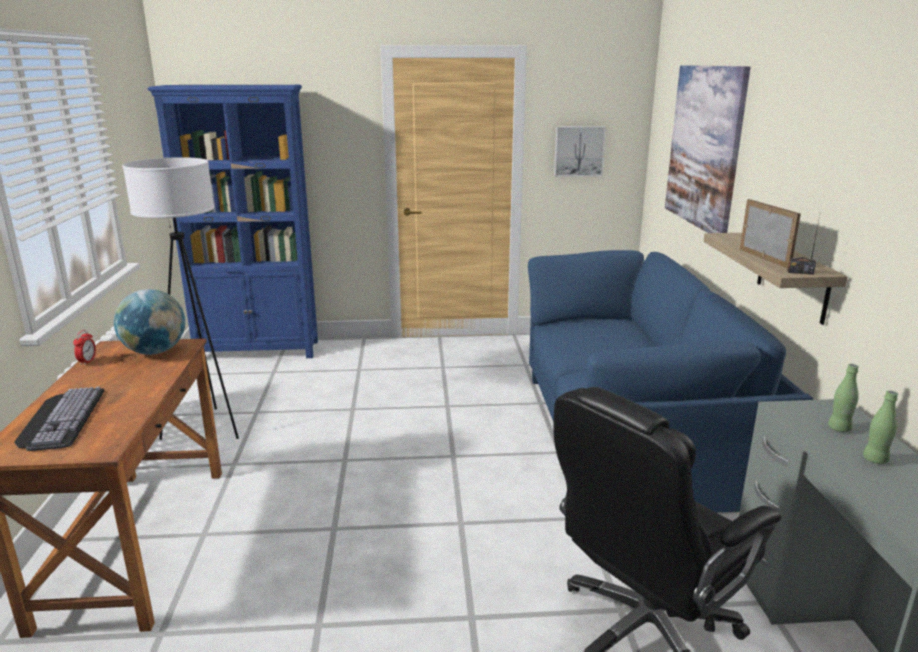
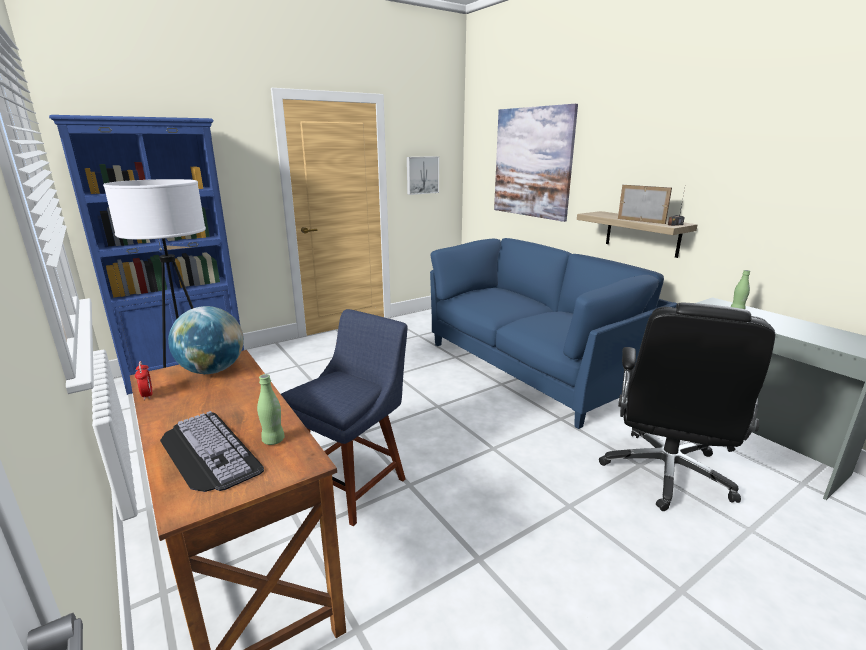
camera: 30 degrees left, 0 degrees up
(288, 506) = (354, 482): none -> blue chair
(875, 460) = (776, 322): green bottle -> green bottle (273, 440)

